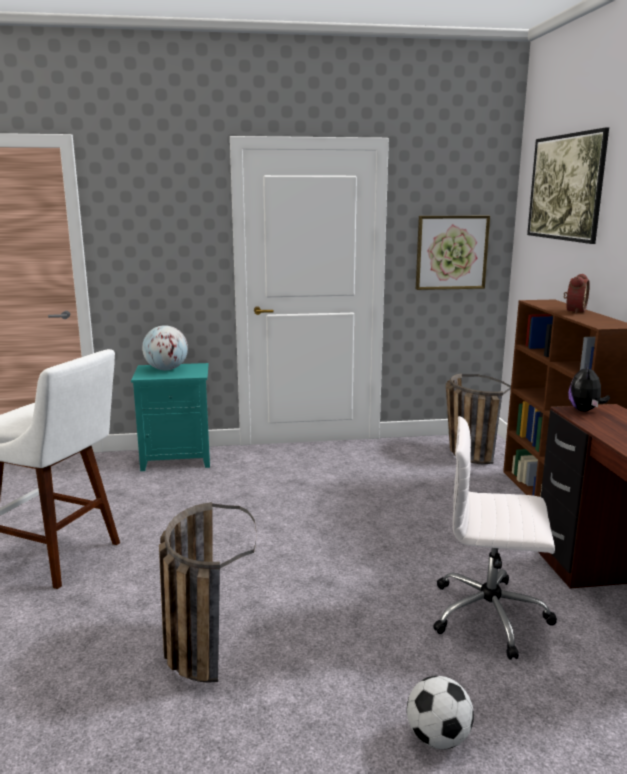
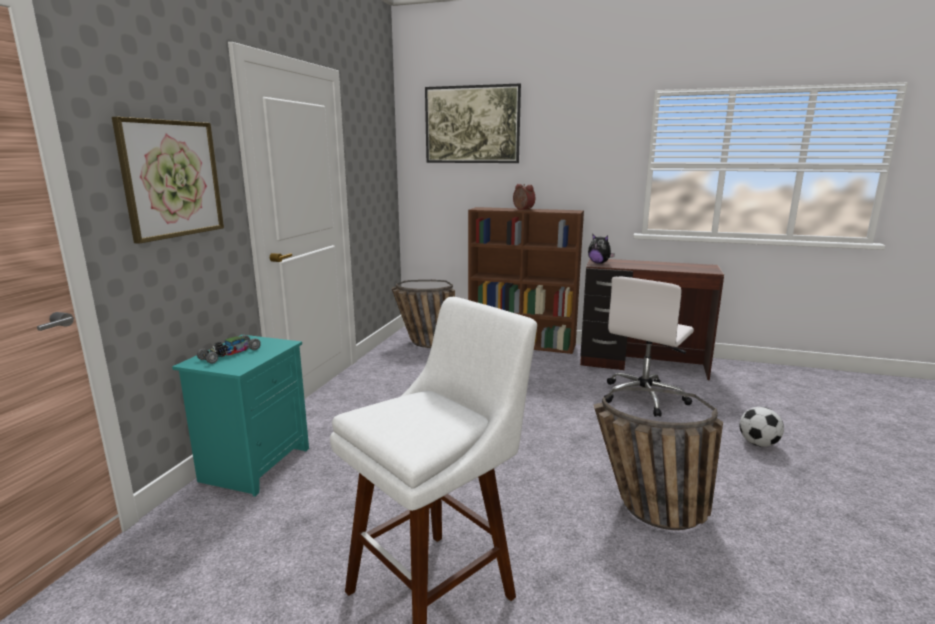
camera: 65 degrees left, 0 degrees up
(166, 369) = (230, 354): globe -> toy car
(451, 252) = (375, 180): picture -> picture (171, 179)

